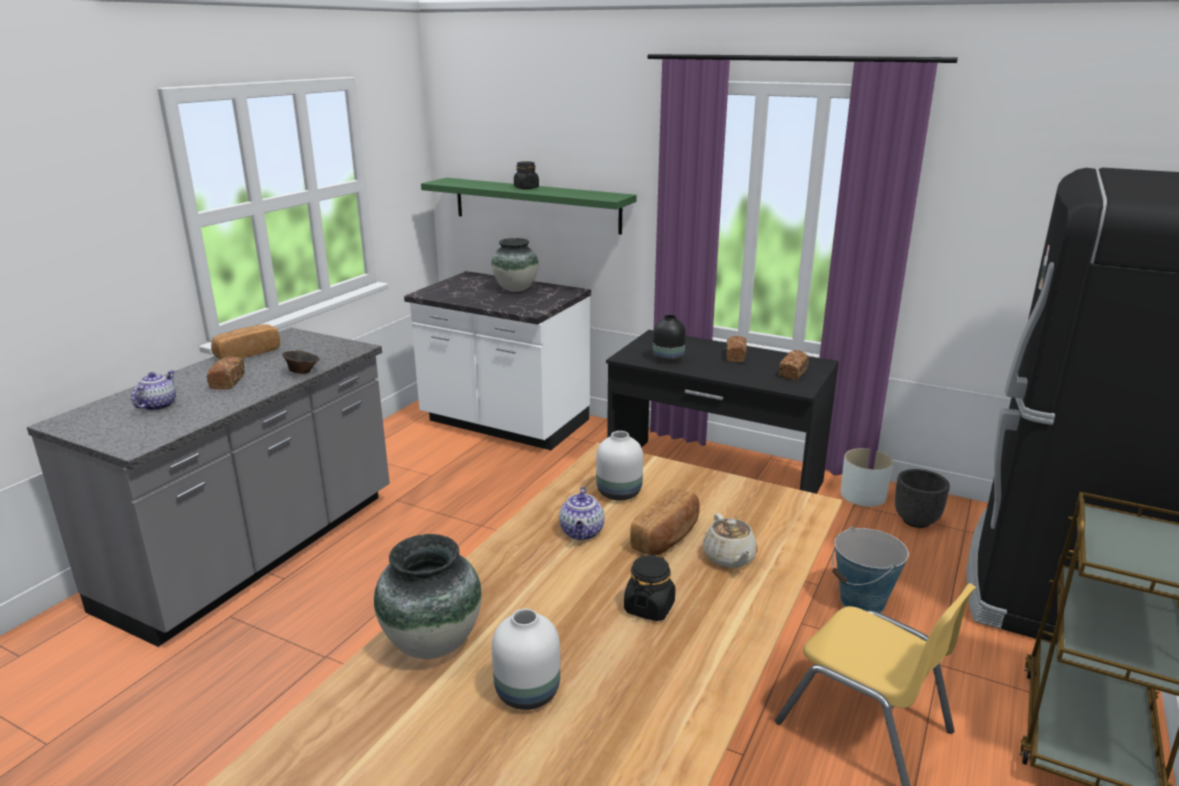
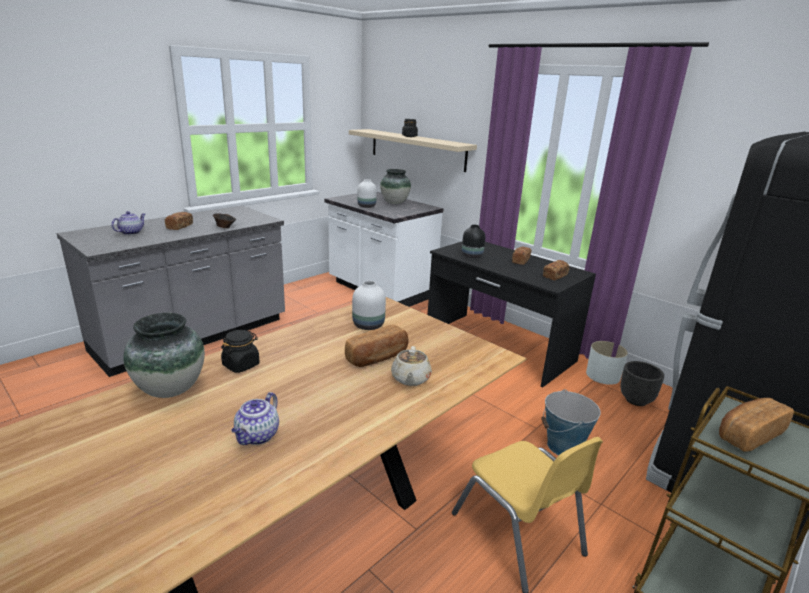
camera: 15 degrees right, 0 degrees up
(247, 353) = (205, 214): bread -> bread (748, 434)
(528, 693) = (201, 433): white vase -> white vase (367, 206)
(536, 205) = (417, 149): green shelf -> beige shelf
(582, 533) = (323, 344): teapot -> teapot (257, 436)
(649, 607) = (327, 398): black jar -> black jar (241, 365)

